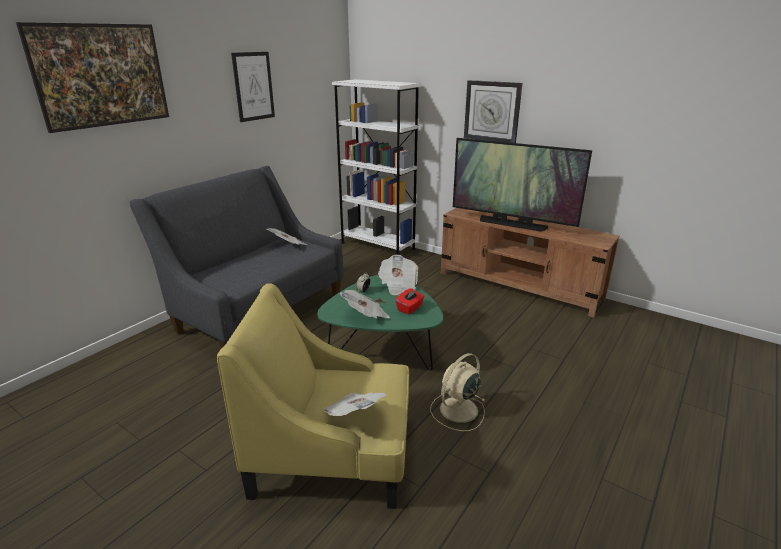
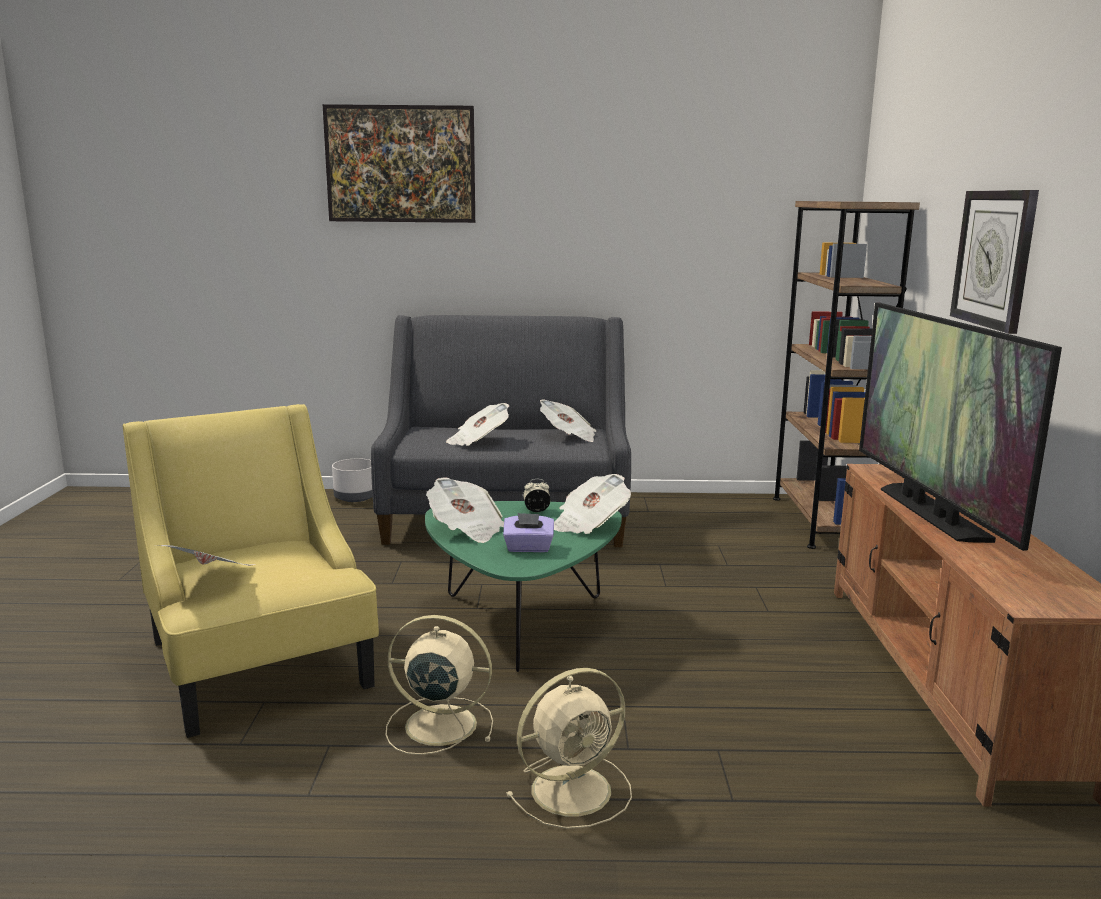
camera: 55 degrees right, 10 degrees down
(134, 346) = (356, 497): none -> grey planter
(253, 86) = (627, 196): picture -> none
(254, 268) = (478, 441): none -> newspaper
(377, 246) = (820, 521): white bookcase -> brown bookcase
(410, 308) = (528, 548): red tissue box -> purple tissue box
(535, 391) = (574, 789): none -> beige fan

